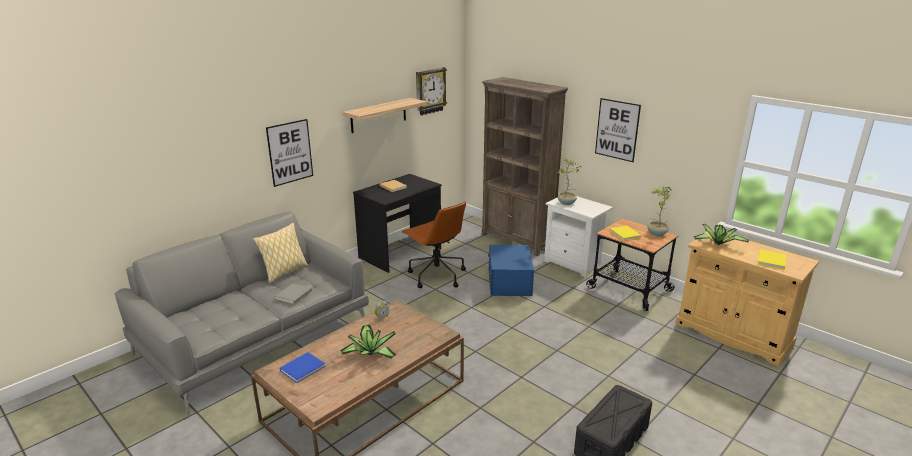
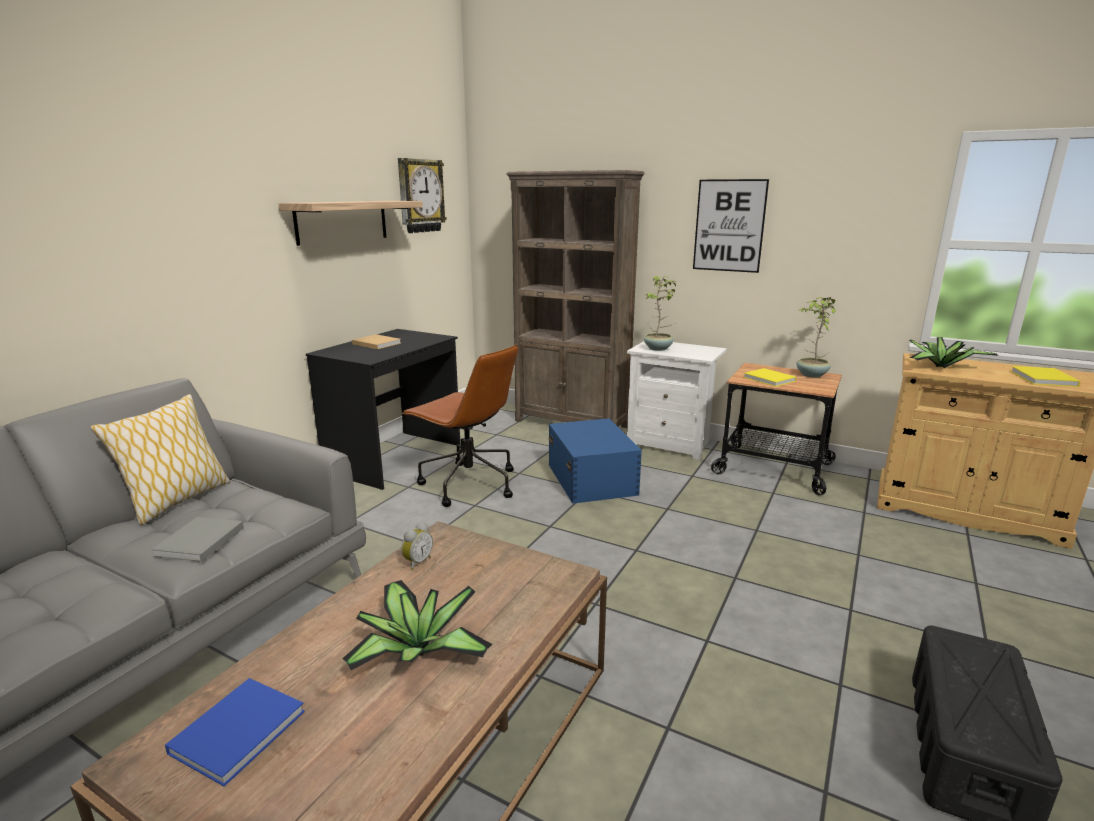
camera: 15 degrees left, 5 degrees down
(290, 152) = (175, 266): picture -> none

